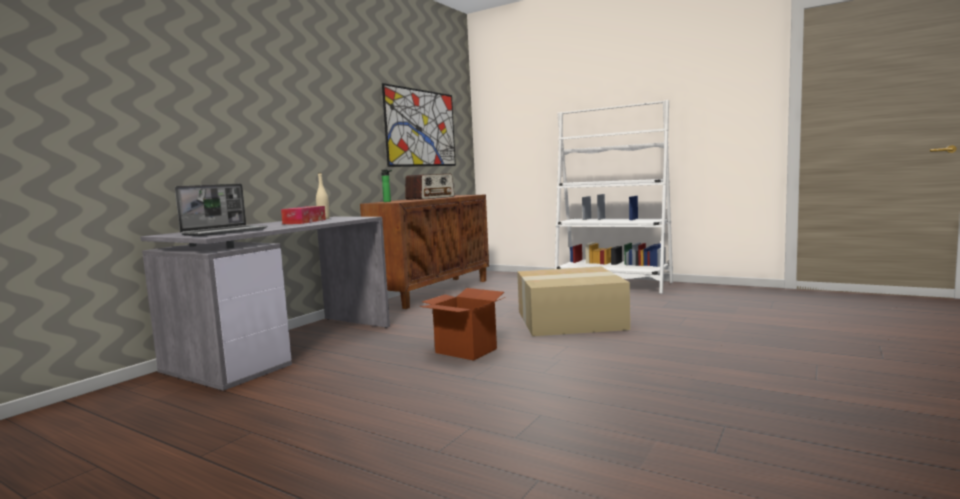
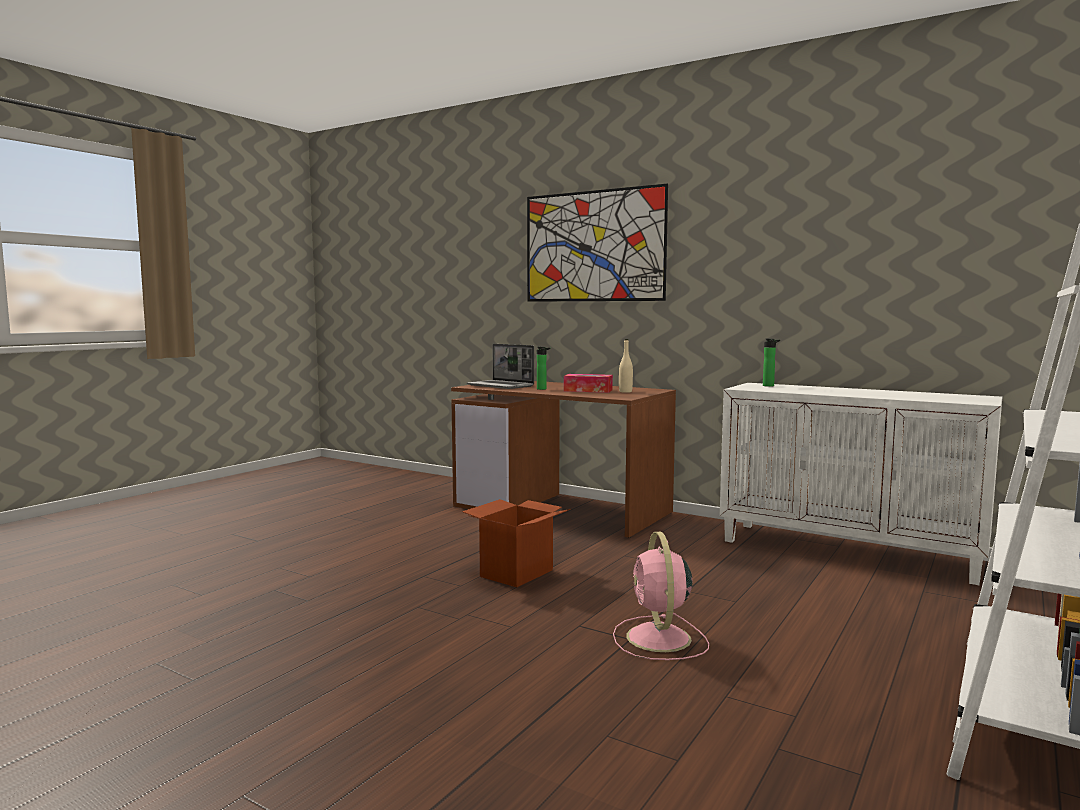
camera: 90 degrees right, 0 degrees up
(277, 226) = (543, 389): none -> bottle
(286, 346) = (563, 509): grey desk -> brown desk
(421, 128) = (924, 266): picture -> picture (593, 246)
(430, 198) = (863, 392): radio -> none
(433, 292) = (850, 551): brown cabinet -> white cabinet
(571, 319) = (659, 639): cardboard box -> pink fan

